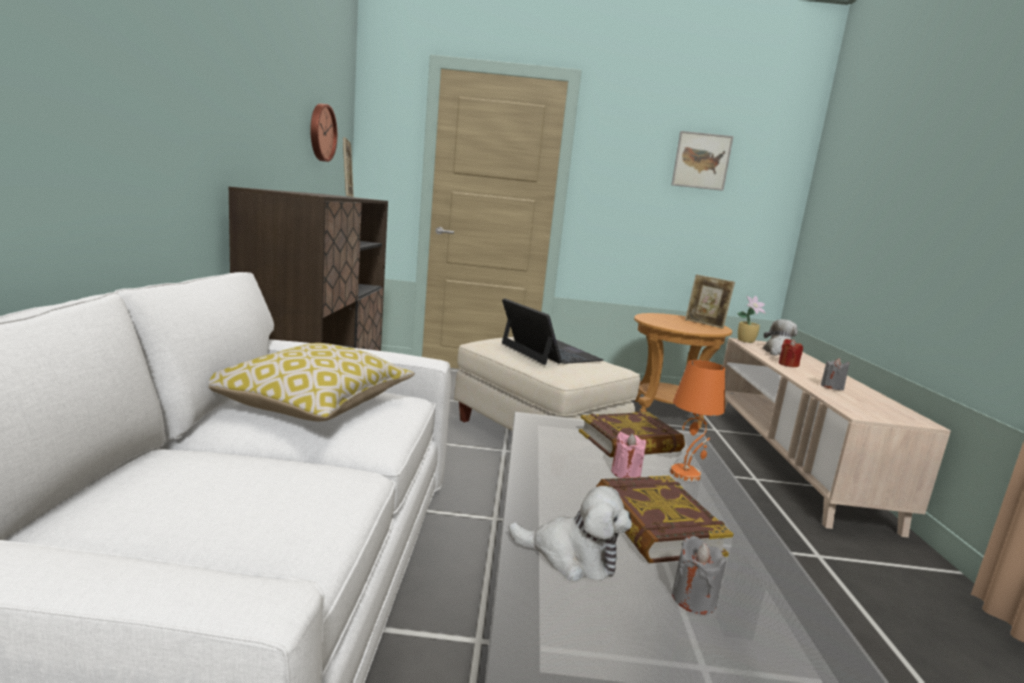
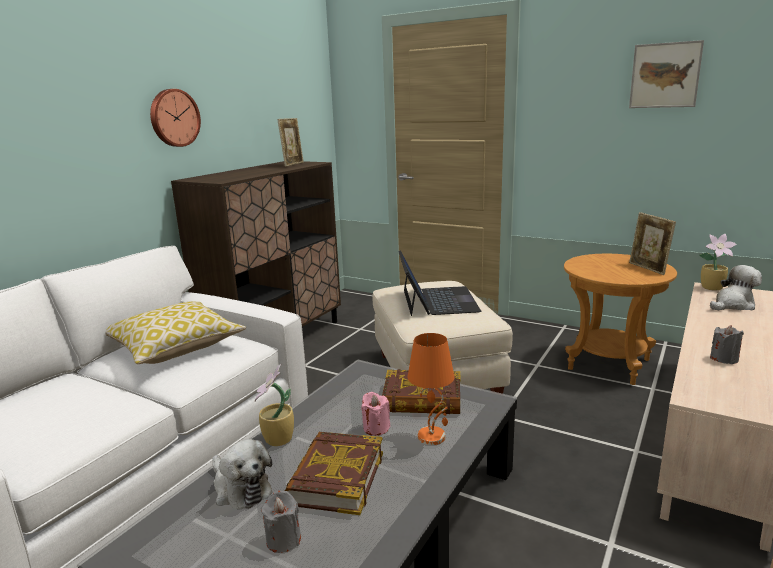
camera: 30 degrees right, 5 degrees up
(321, 132) = (281, 110): wall clock -> wall clock (174, 118)
(542, 499) = (278, 440): none -> potted plant
(788, 364) = (715, 324): red candle -> none

